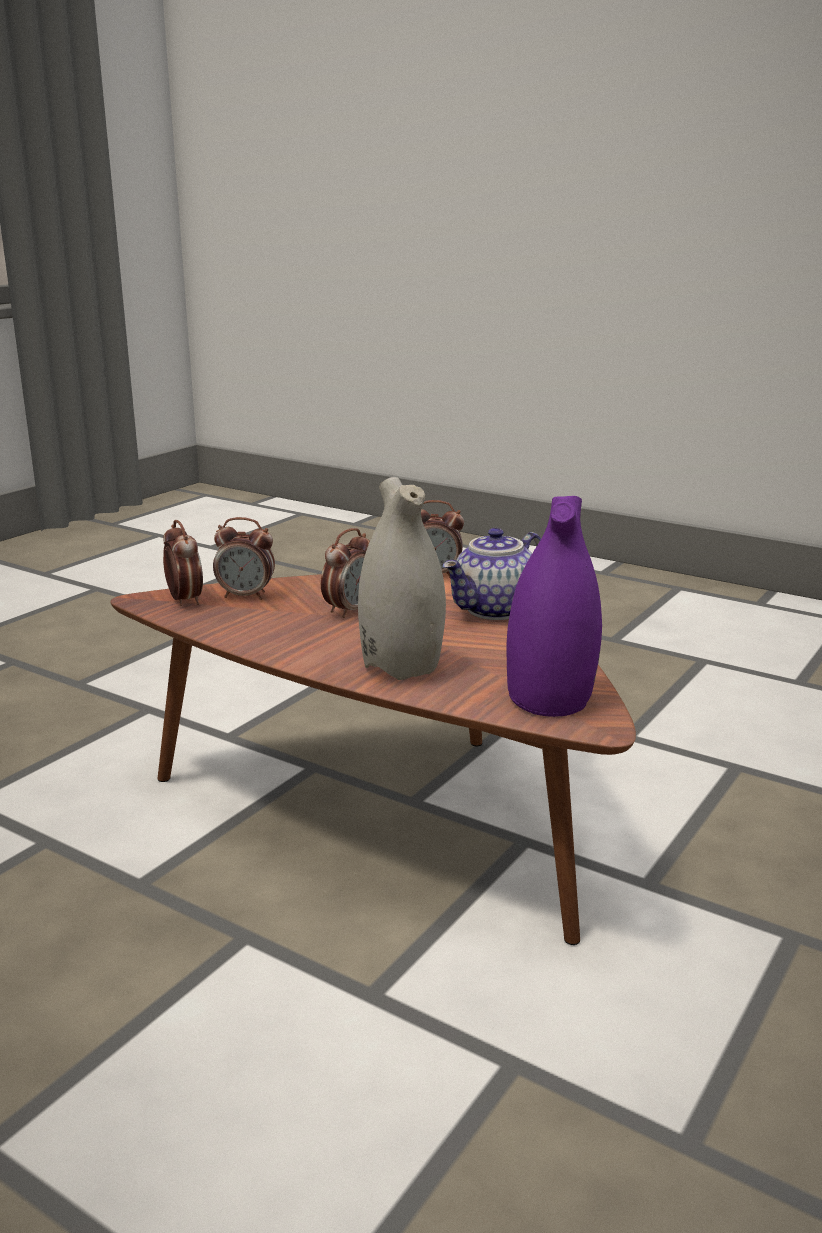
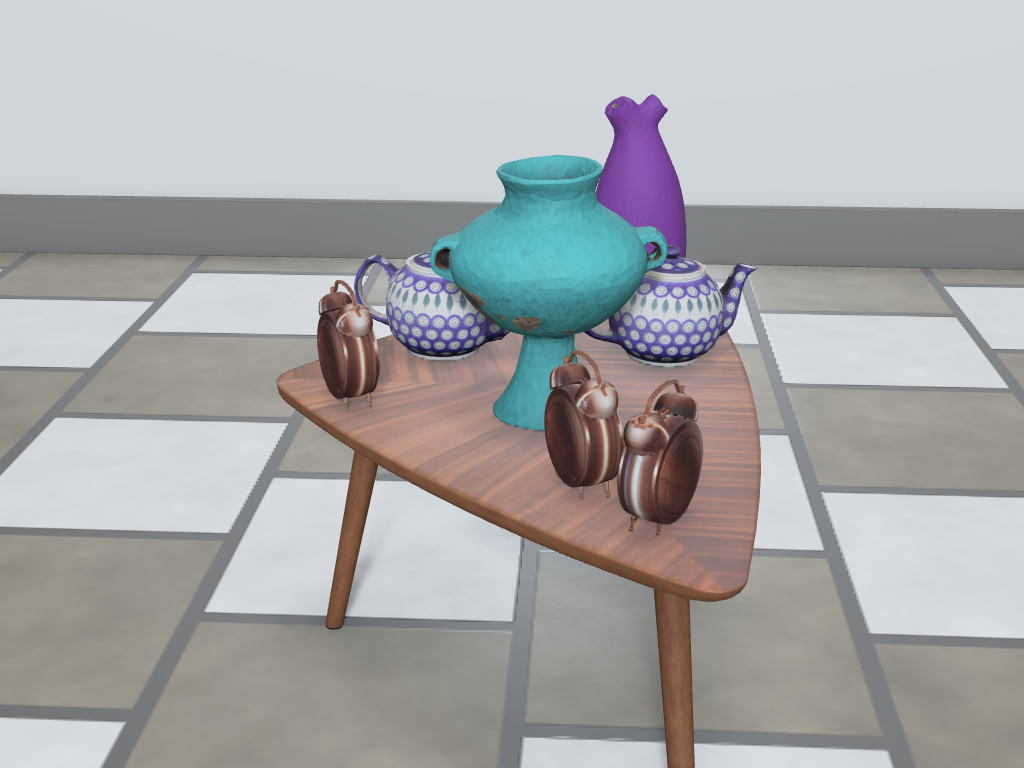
camera: 120 degrees left, 0 degrees up
(349, 610) = (544, 412): alarm clock -> turquoise vase
(401, 667) = (664, 353): white vase -> teapot

